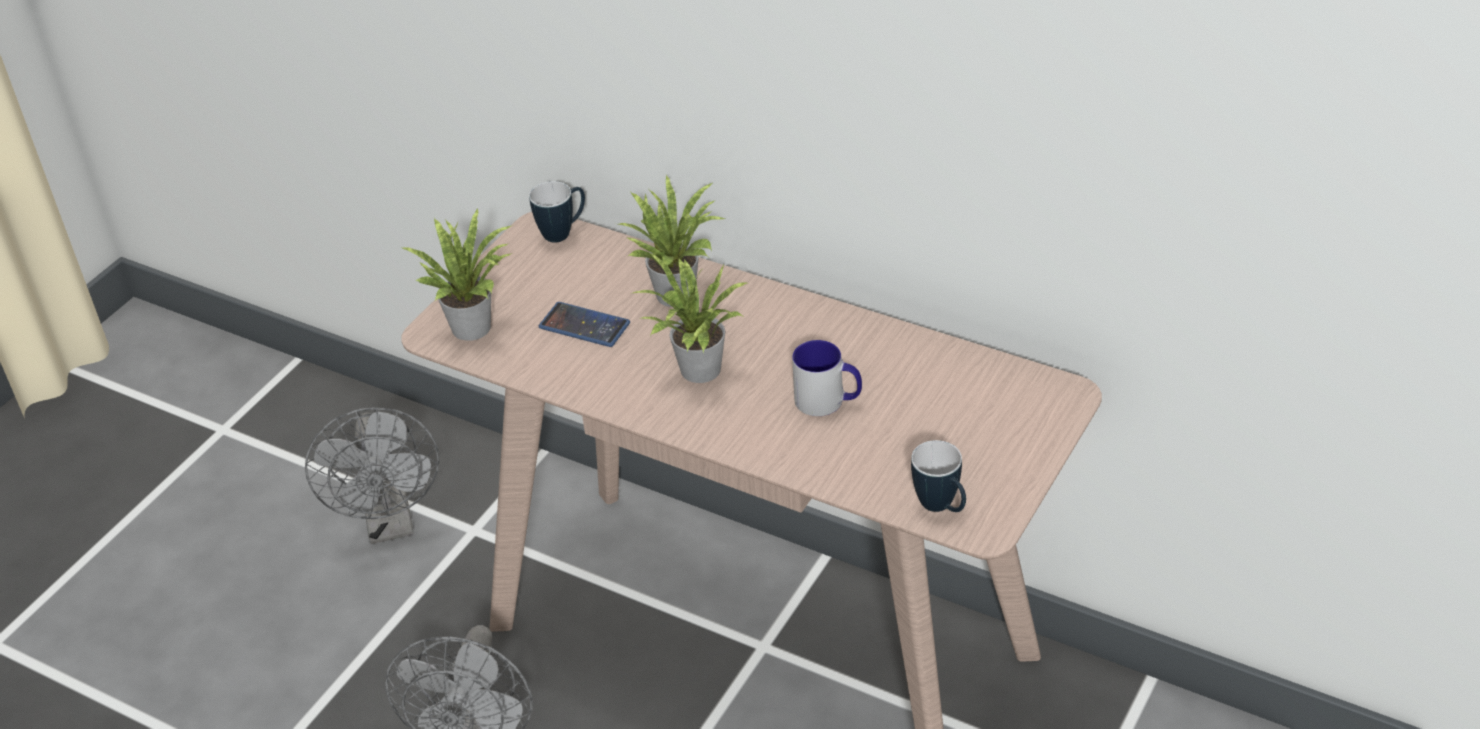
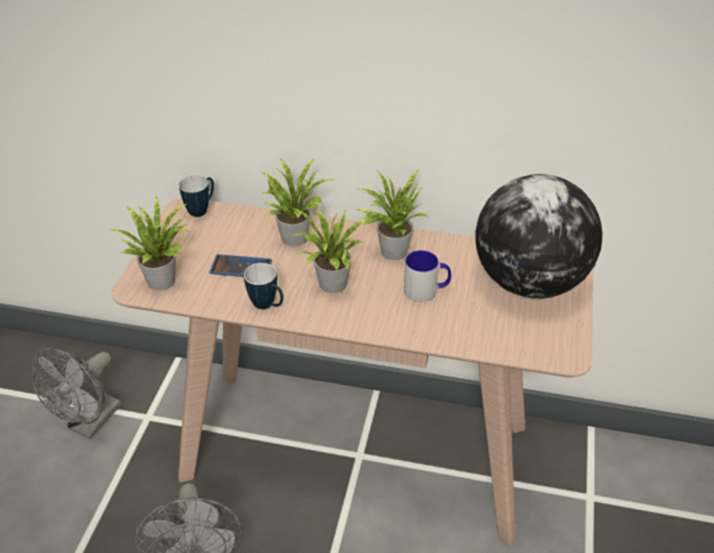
camera: 20 degrees left, 0 degrees up
(391, 524) = (90, 423): grey fan -> grey fan turned 60 degrees clockwise
(804, 334) = (390, 250): none -> potted plant
(942, 508) = (534, 348): mug -> mug (267, 306)
(985, 415) = (529, 283): none -> globe

